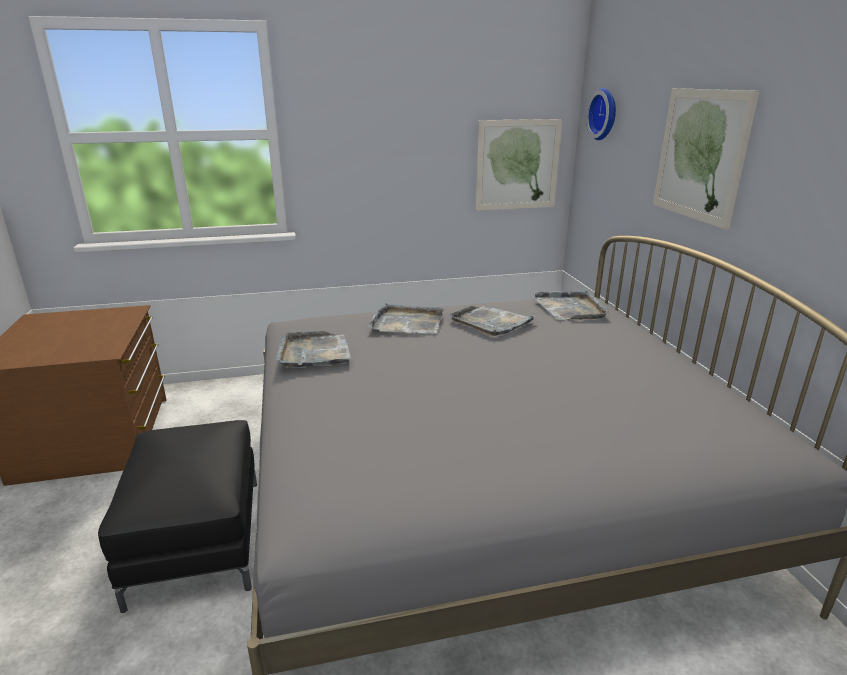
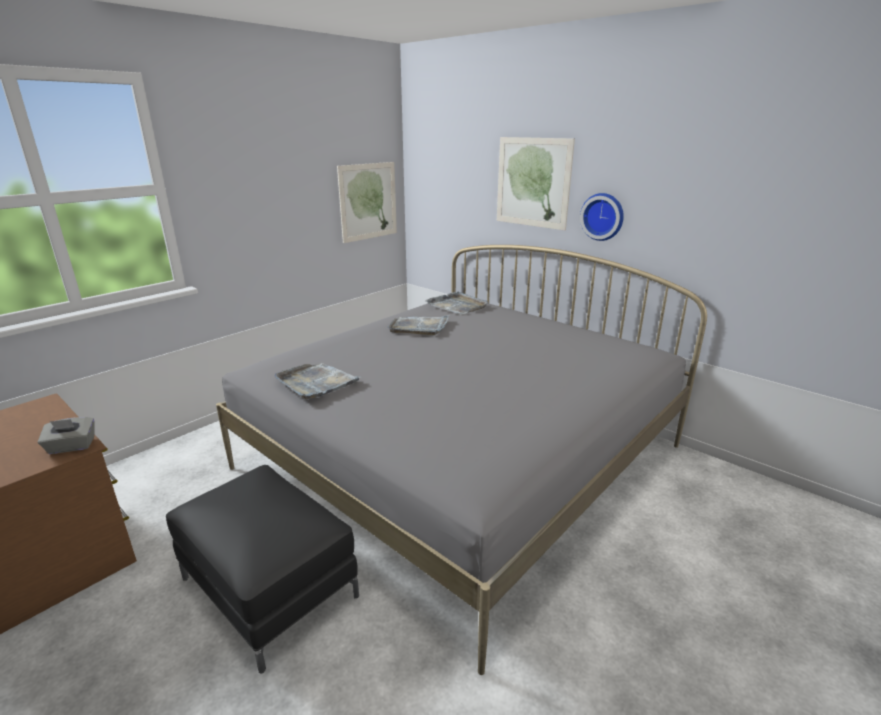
camera: 35 degrees left, 0 degrees up
(103, 350) = (72, 447): none -> grey tissue box
(407, 322) = (359, 342): grey tray -> none
(605, 114) = (434, 157): wall clock -> wall clock (603, 216)

